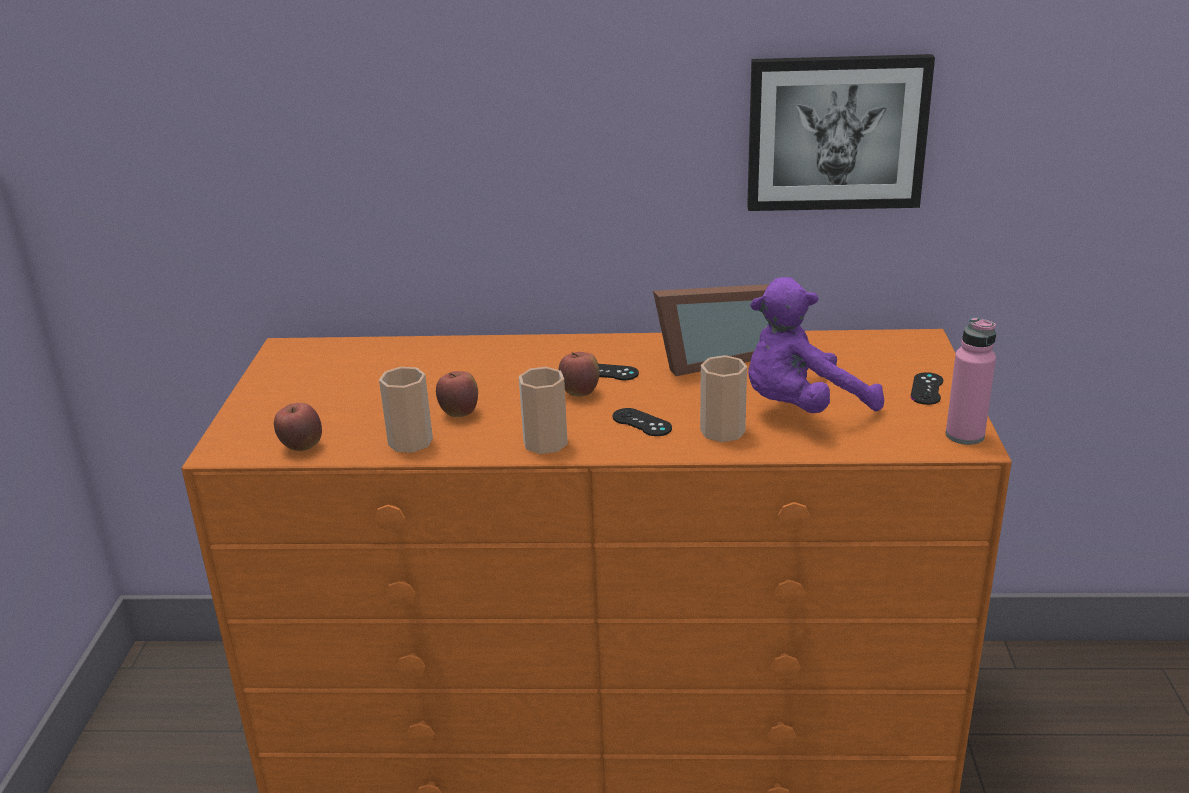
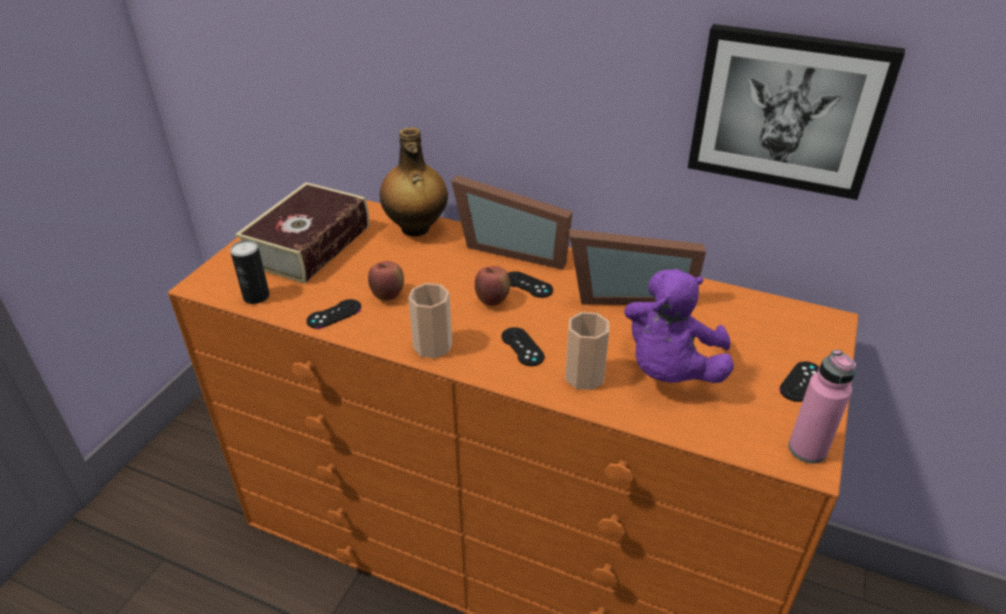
camera: 20 degrees right, 10 degrees up
(301, 447) = (256, 296): apple -> can
(325, 389) = (308, 245): none -> book
(410, 442) = (334, 314): cup -> black game controller
(442, 350) = (416, 228): none -> bottle
(568, 345) = (514, 248): none -> picture frame
(801, 408) = (669, 371): purple plush toy -> purple plush toy turned 60 degrees counterclockwise

